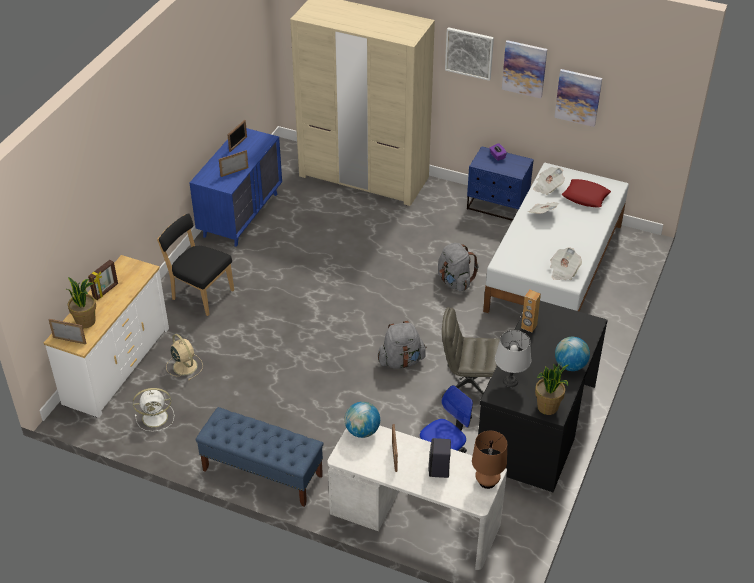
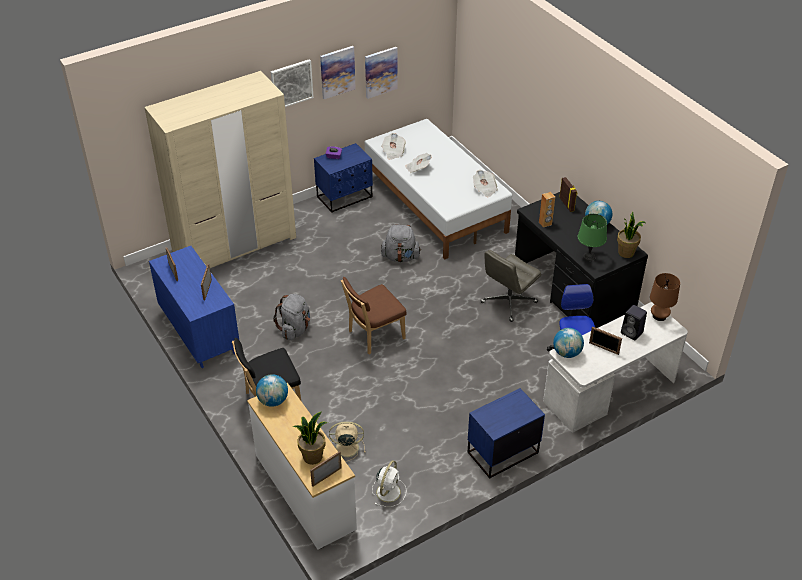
camera: 55 degrees left, 0 degrees up
(106, 291) = (286, 428): picture frame -> picture frame (567, 204)
(131, 269) = (273, 401): none -> globe
(262, 473) = (502, 452): blue bench -> blue nightstand
(333, 316) = (374, 336): none -> brown chair
(401, 361) = (455, 323): grey backpack -> grey backpack (295, 329)
(510, 381) = (589, 256): grey table lamp -> green table lamp
(585, 197) = (421, 142): red pillow -> none

